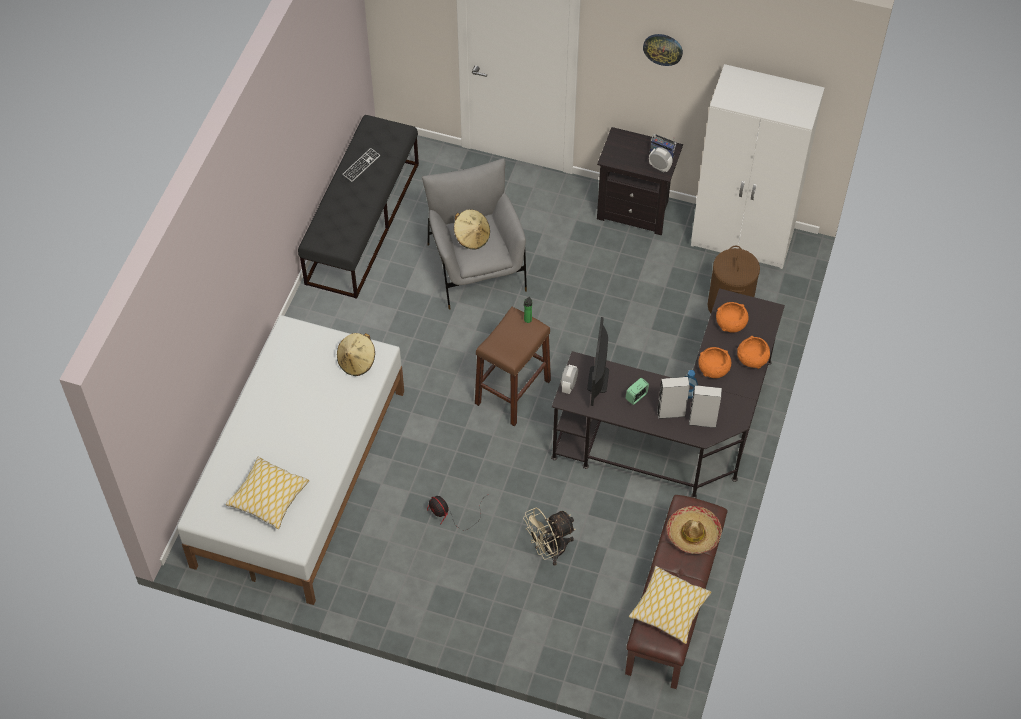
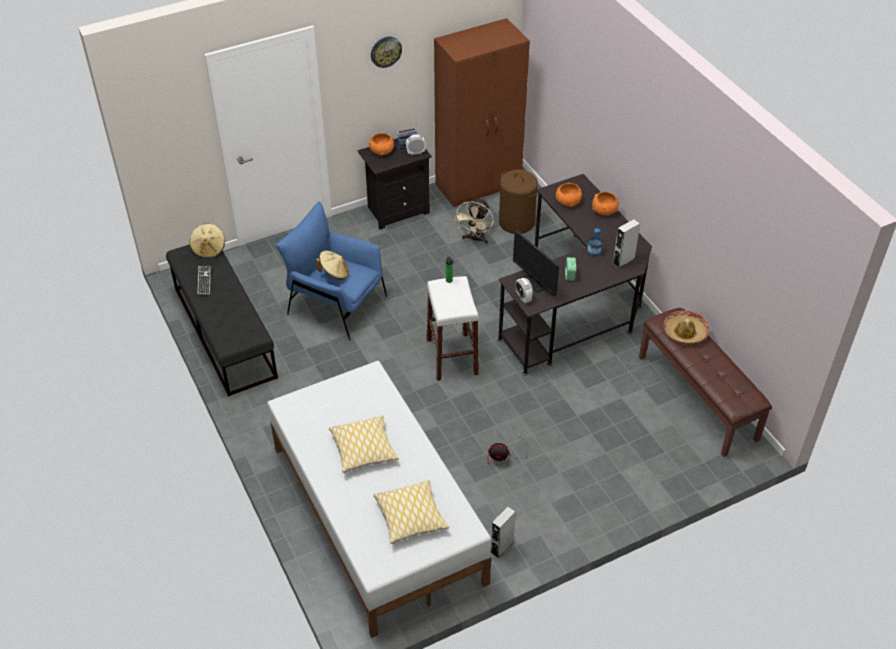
camera: 45 degrees left, 10 degrees down
(357, 361) = (361, 388): beige hat -> beige hat (209, 249)
(476, 266) = (336, 305): grey armchair -> blue armchair
(513, 392) = (452, 356): brown stool -> white stool
(549, 550) = (590, 426): beige fan -> beige fan (475, 239)
(669, 609) = (728, 381): pillow -> pillow (364, 449)
(671, 413) = (600, 269): grey speaker -> grey speaker (502, 547)
(713, 368) = (591, 230): orange bowl -> orange bowl (381, 151)
(743, 240) = (479, 185): white wardrobe -> brown wardrobe

